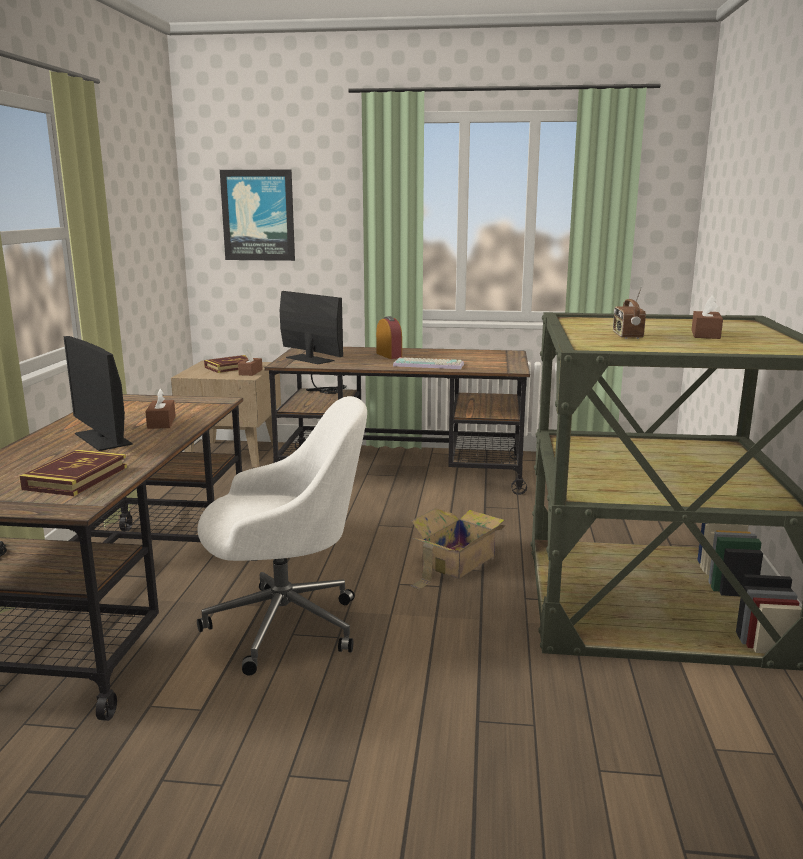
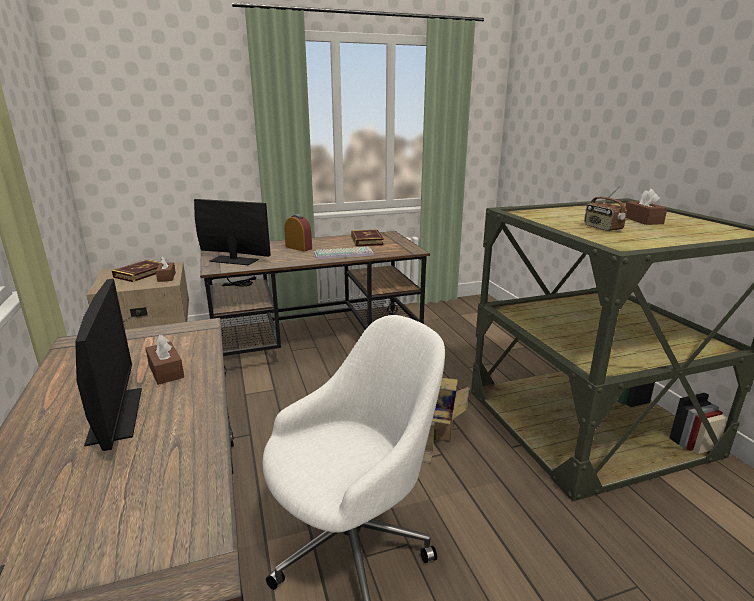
camera: 25 degrees left, 5 degrees up
(76, 478) = (143, 502): book -> book (366, 240)
(103, 439) = (115, 415): monitor -> monitor turned 135 degrees counterclockwise
(258, 215) = (146, 126): picture -> none

